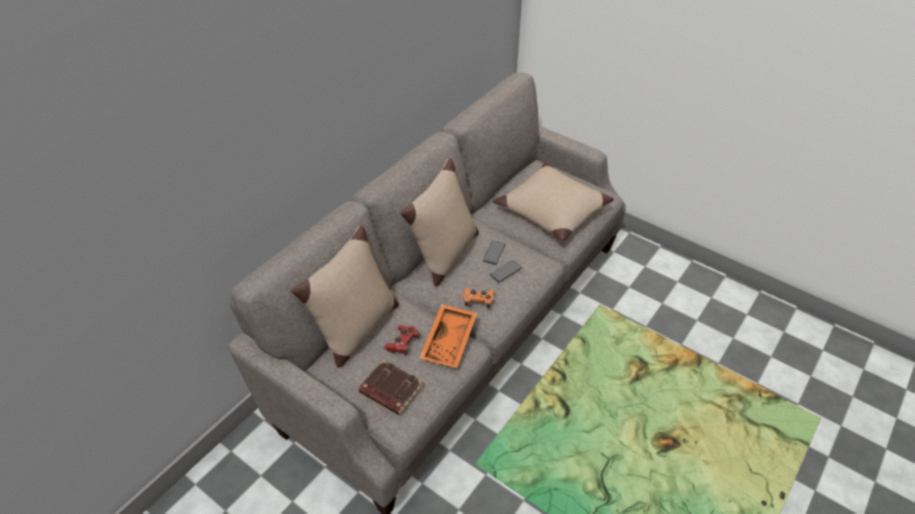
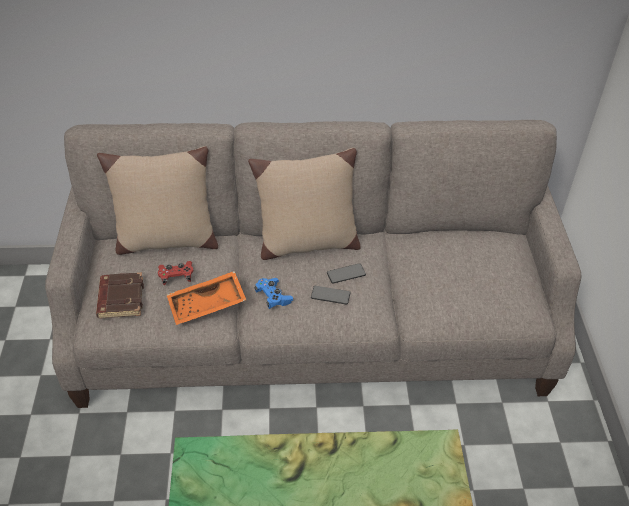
camera: 50 degrees right, 0 degrees up
(478, 301) = (273, 297): orange game controller -> blue game controller
(552, 210) = (454, 284): beige pillow -> none

